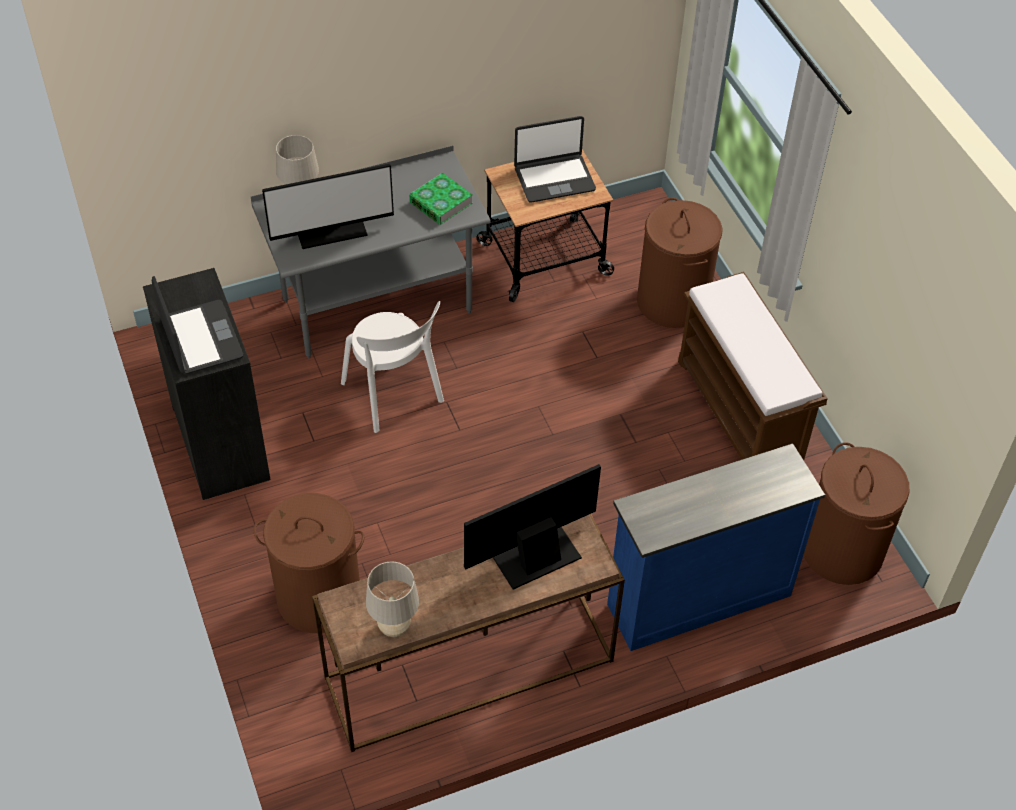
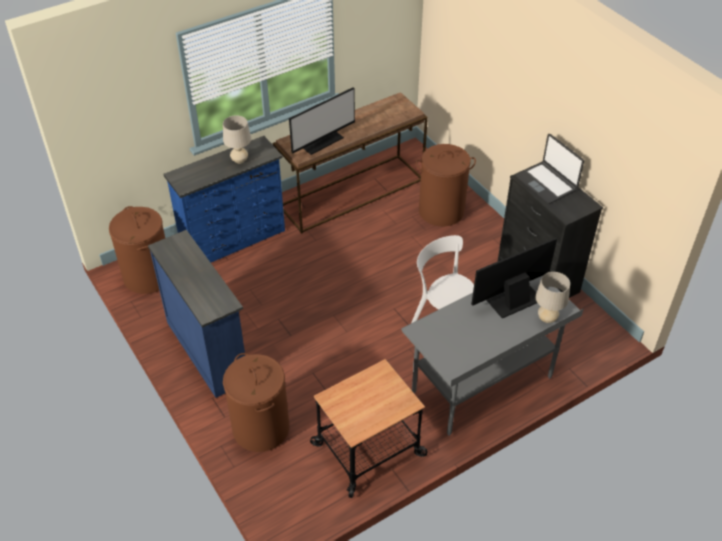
camera: 170 degrees right, 5 degrees down
(394, 628) = (381, 106): beige table lamp -> beige table lamp (239, 160)
(441, 203) = (443, 334): book -> none
(554, 178) = (365, 407): laptop -> none
(740, 412) = (208, 350): brown bench -> blue dresser

